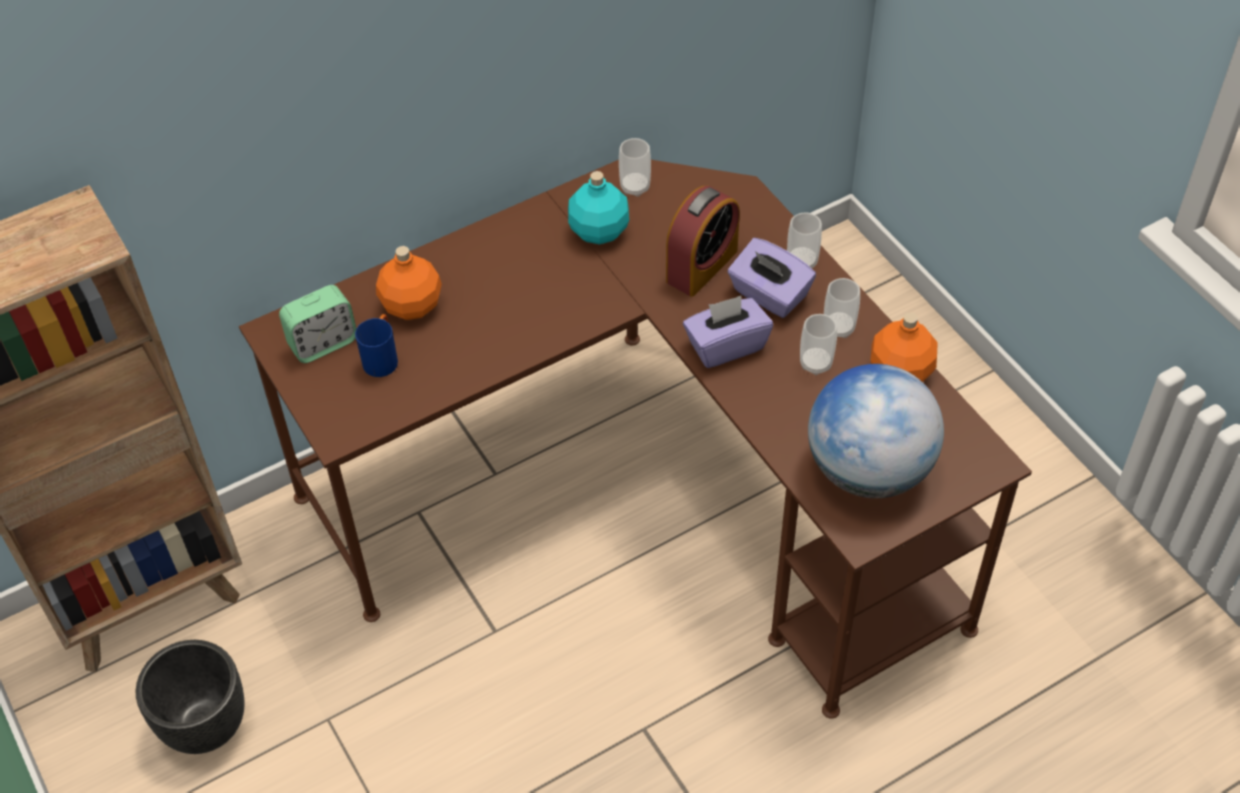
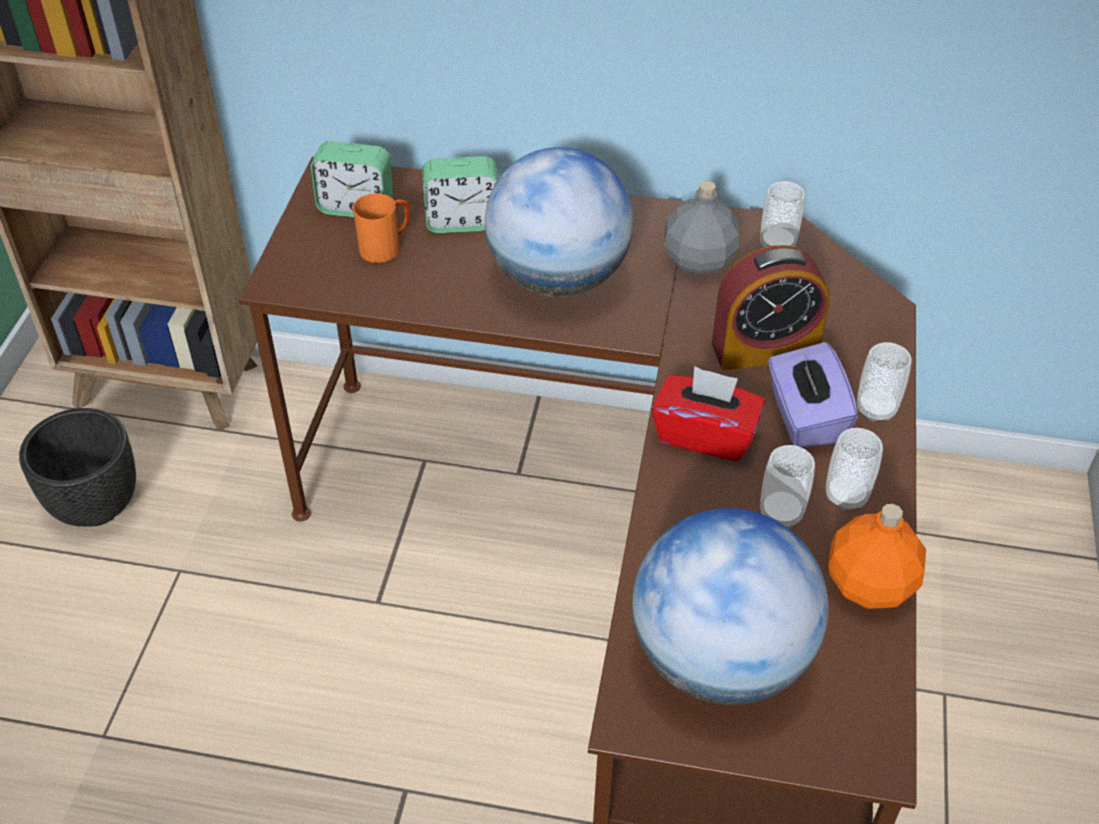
camera: 40 degrees right, 5 degrees down
(382, 358) = (386, 247): blue mug -> orange mug
(412, 304) = (462, 221): orange bottle -> alarm clock
(524, 303) = (558, 279): none -> globe
(598, 231) = (697, 261): turquoise bottle -> grey bottle
(726, 345) = (705, 434): purple tissue box -> red tissue box

